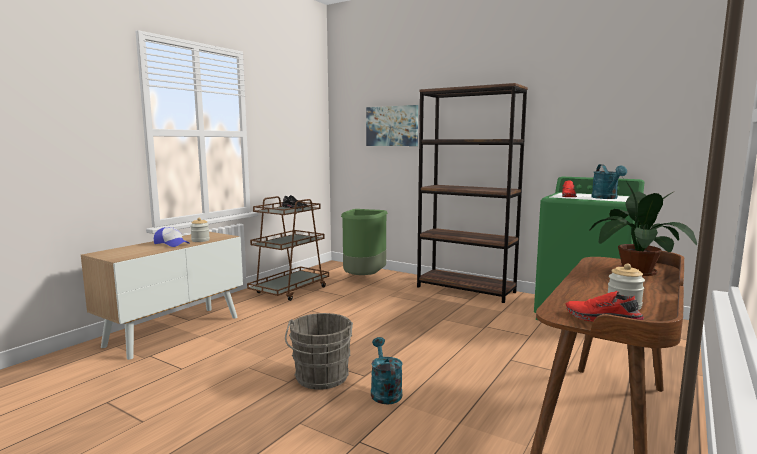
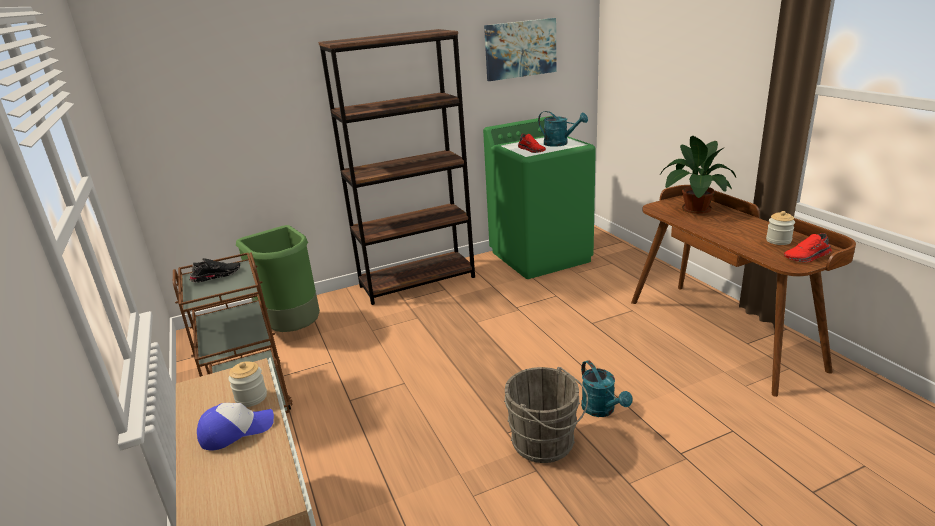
camera: 55 degrees left, 15 degrees up
(384, 391) = (602, 410): turquoise watering can -> turquoise watering can turned 135 degrees counterclockwise
(392, 126) = (247, 98): picture -> picture (520, 49)

